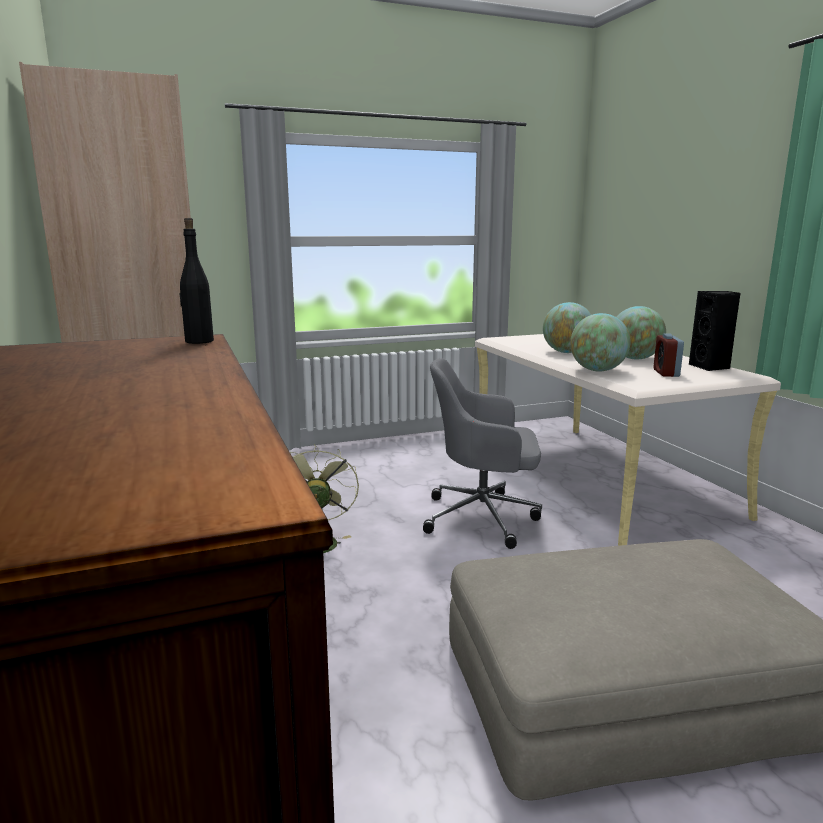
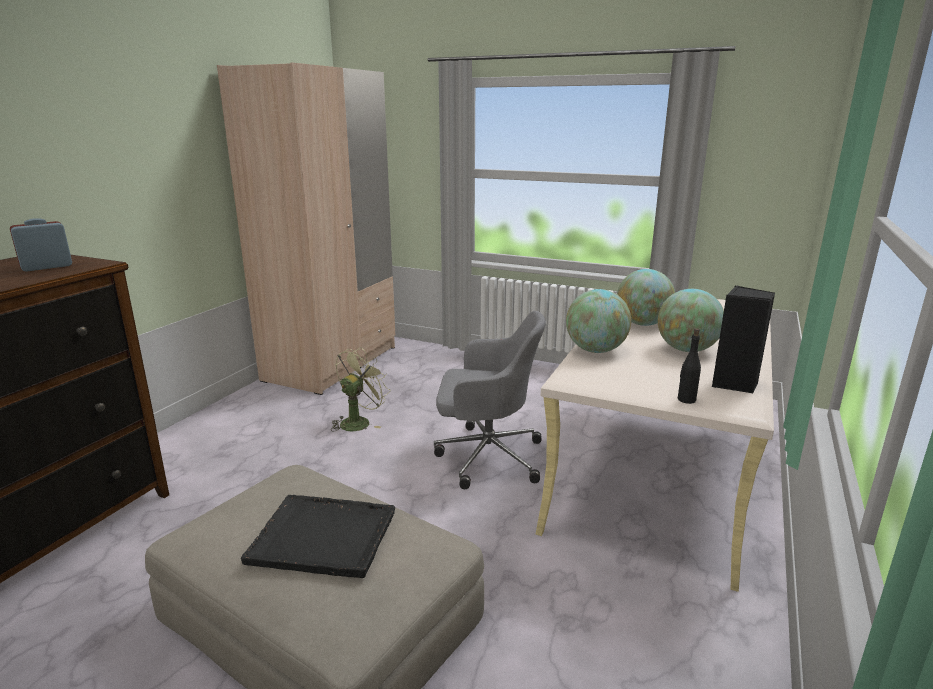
camera: 45 degrees right, 5 degrees up
(199, 341) = (89, 266): black bottle -> black bottle (686, 400)
(483, 517) = (486, 456): grey office chair -> grey office chair turned 135 degrees clockwise
(654, 580) = (324, 537): none -> black tray
(666, 373) = (653, 374): alarm clock -> alarm clock (46, 267)

